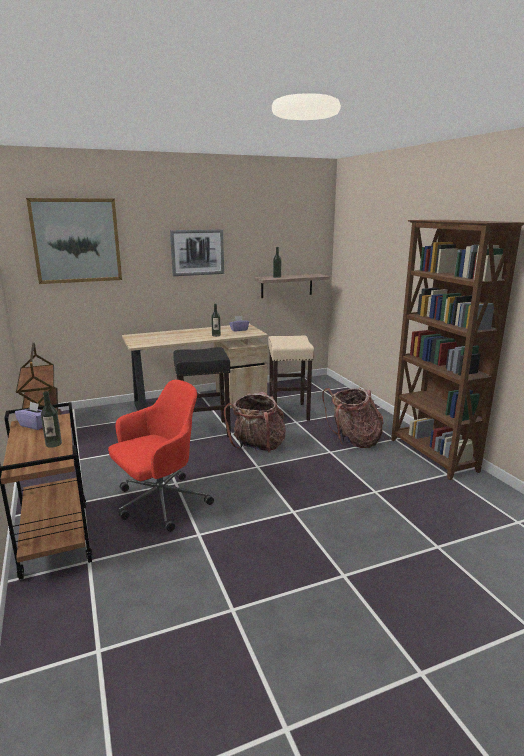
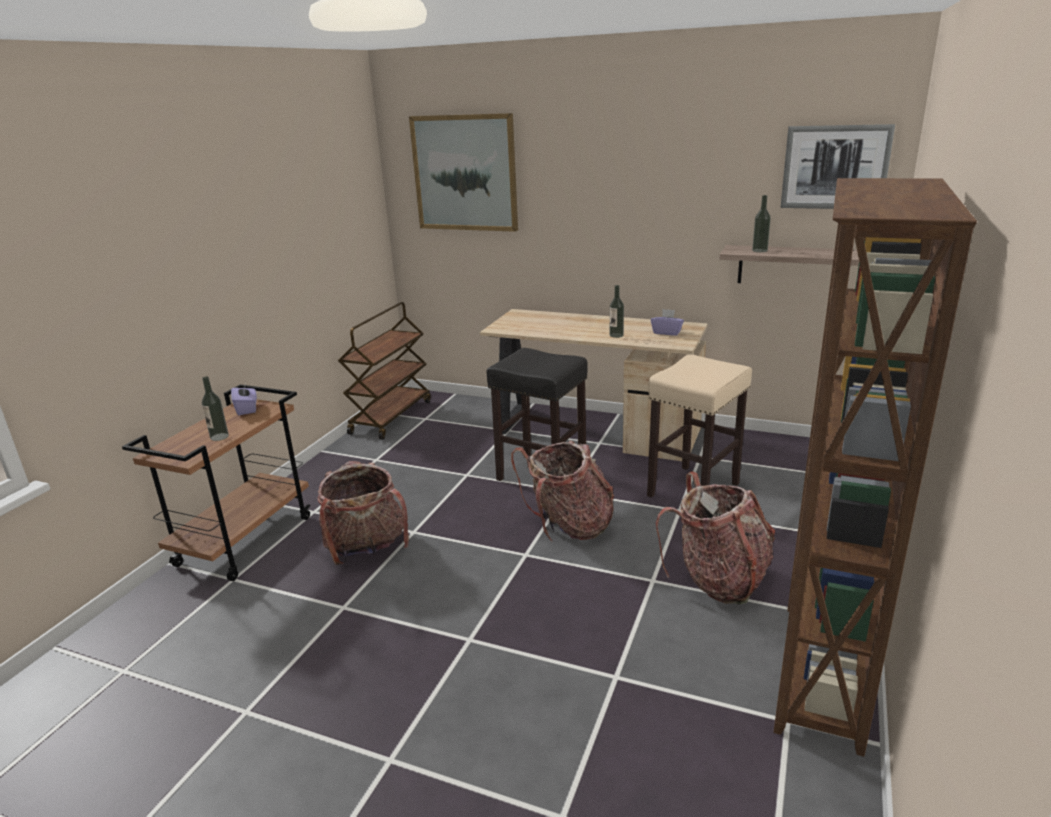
camera: 45 degrees right, 5 degrees up
(160, 503) = (366, 548): red office chair -> backpack
(197, 252) = (629, 197): picture -> picture (835, 167)

